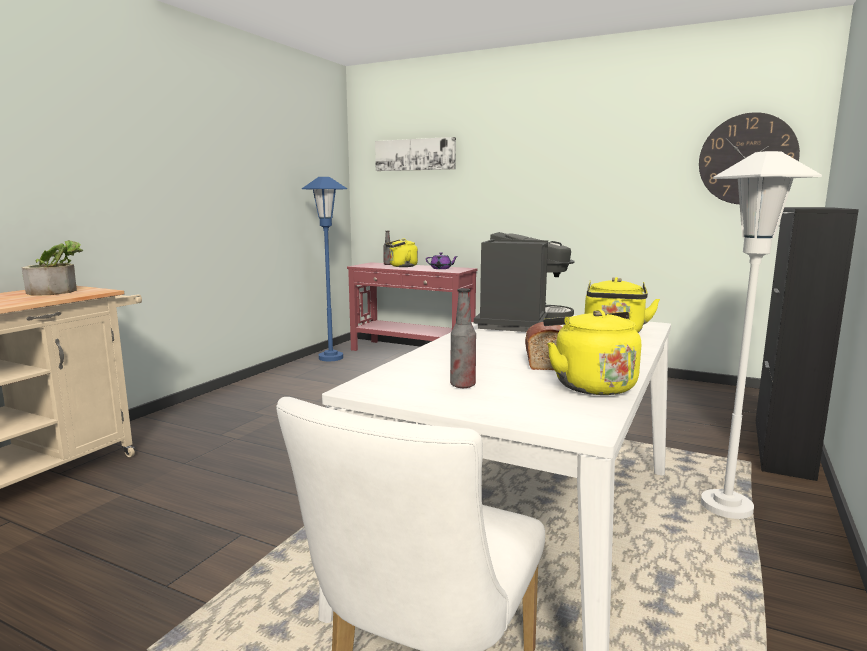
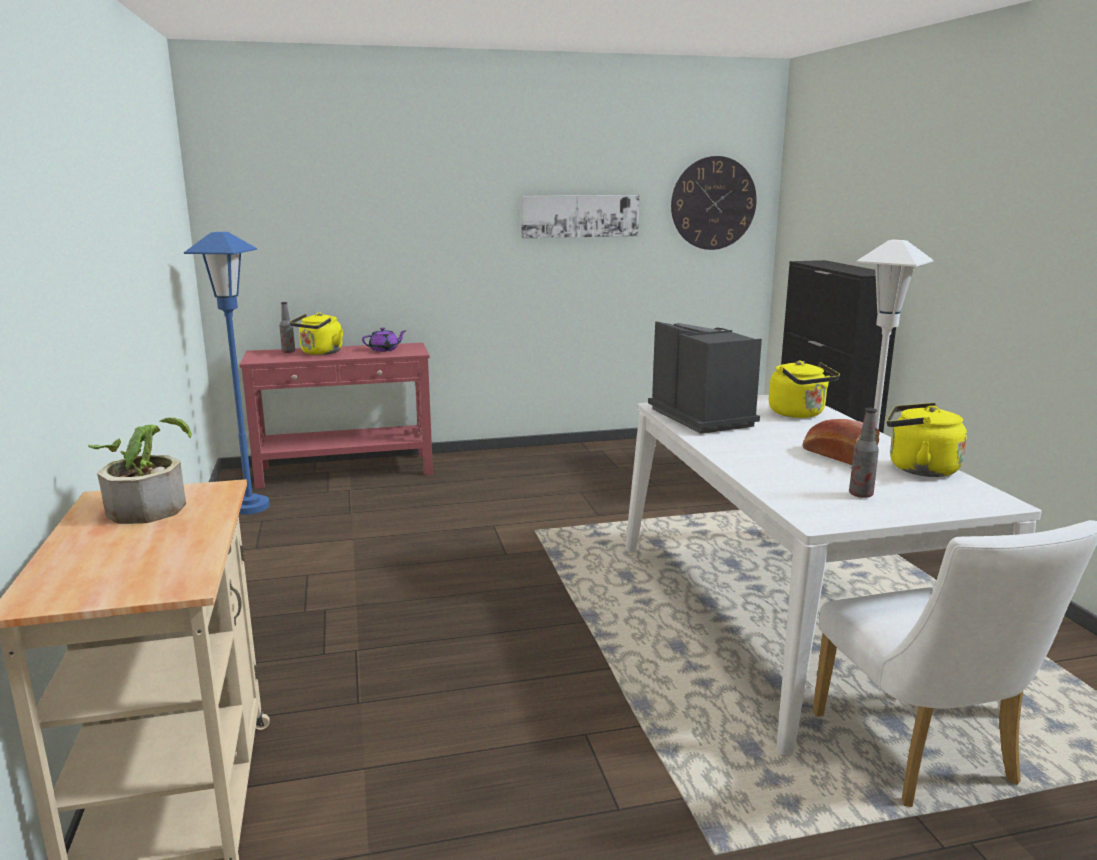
camera: 40 degrees left, 5 degrees up
(415, 154) = (312, 187): picture -> picture (579, 216)

